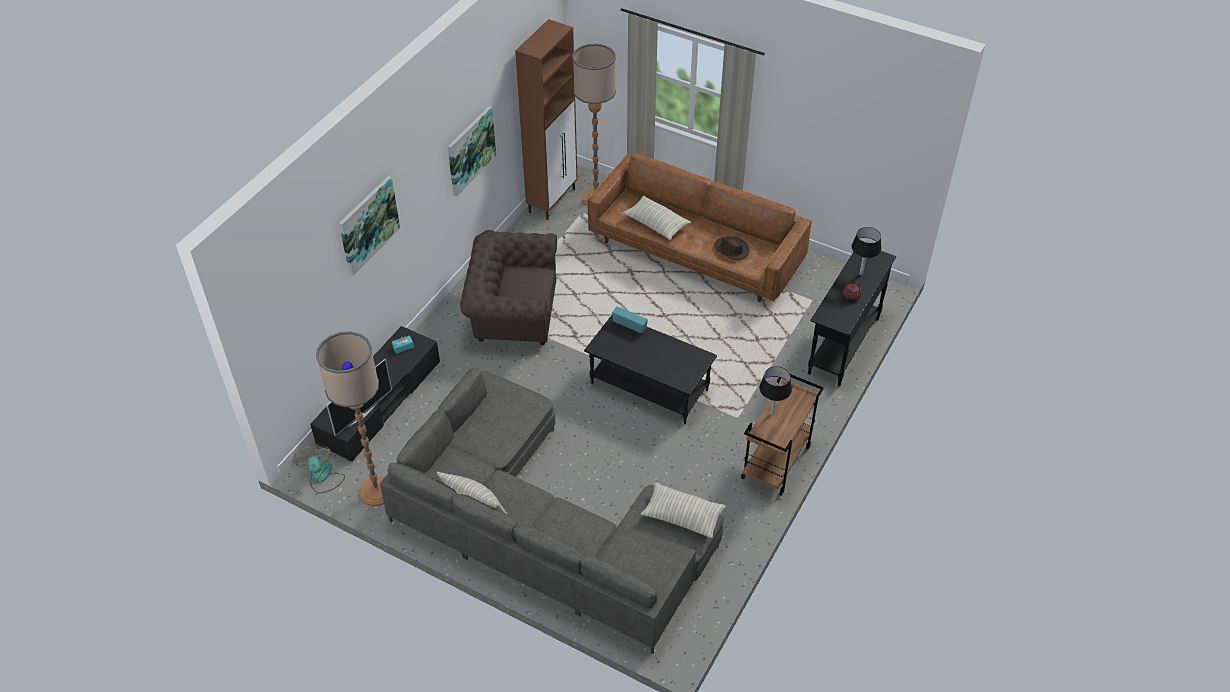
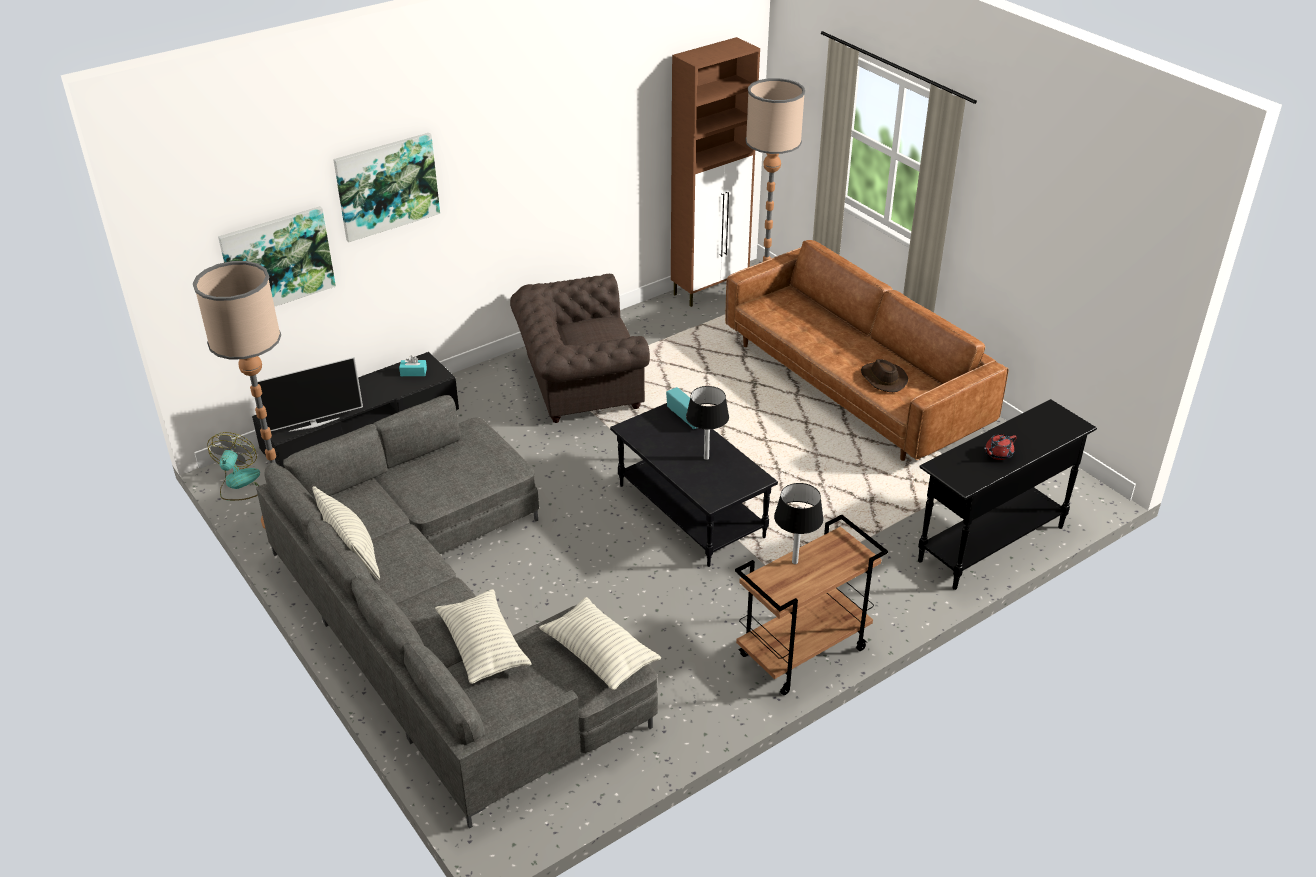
camera: 25 degrees right, 10 degrees down
(470, 150) = (581, 163): picture -> picture (277, 261)
(512, 314) = (579, 387): brown armchair -> brown armchair turned 45 degrees counterclockwise
(656, 224) = (803, 328): pillow -> pillow (483, 646)
(861, 273) = (1030, 433): black table lamp -> black table lamp (706, 458)

